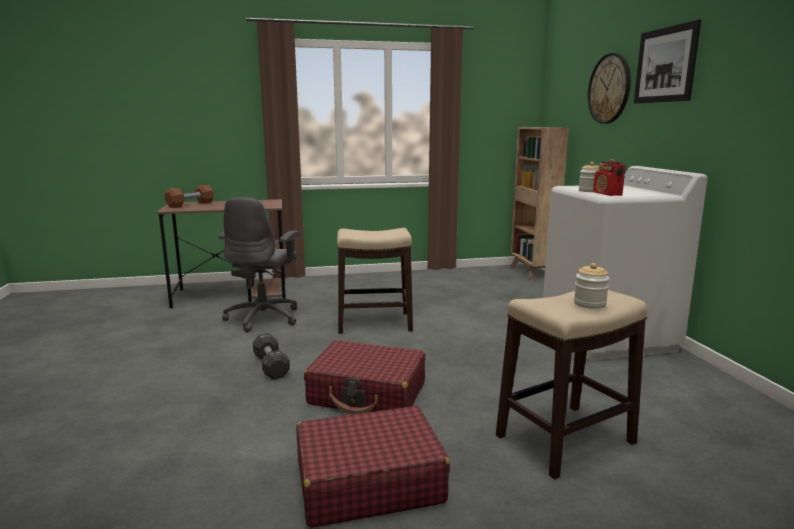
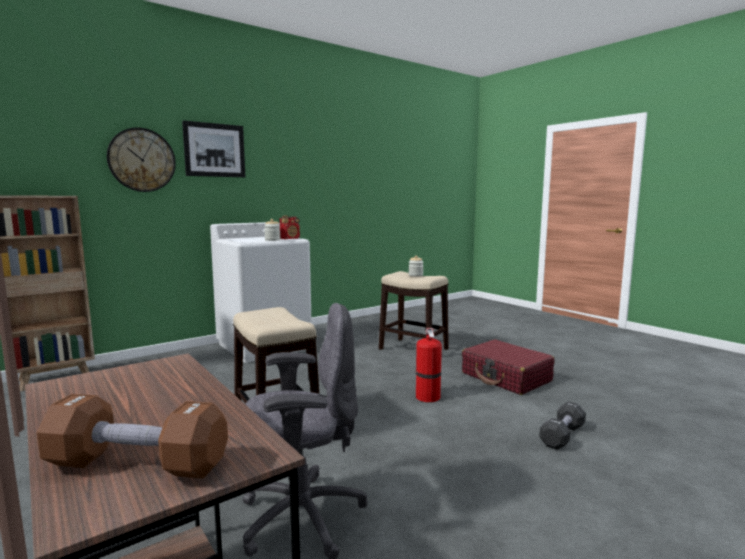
camera: 115 degrees left, 5 degrees down
(271, 366) = (431, 448): black dumbbell -> black dumbbell (562, 436)
(368, 394) = (427, 396): red suitcase -> fire extinguisher

